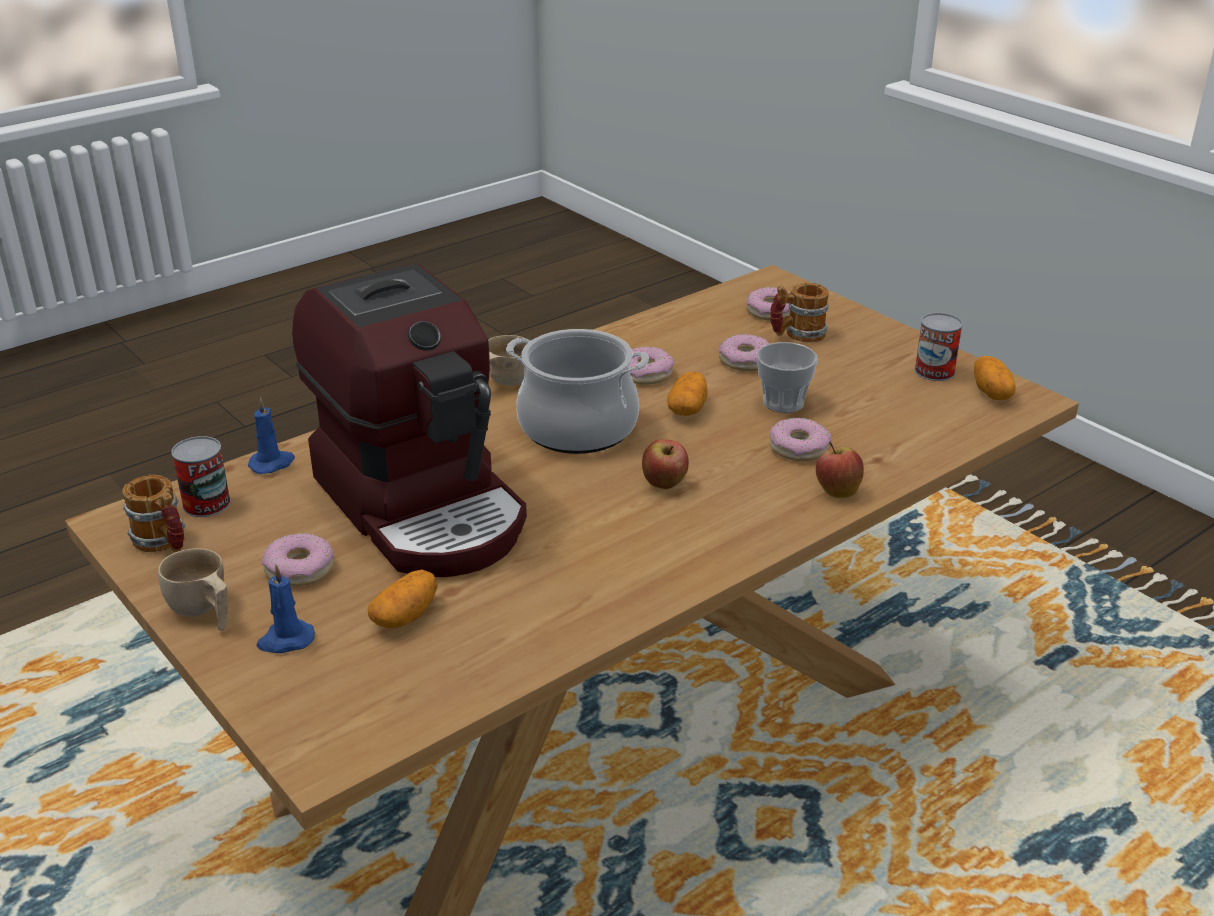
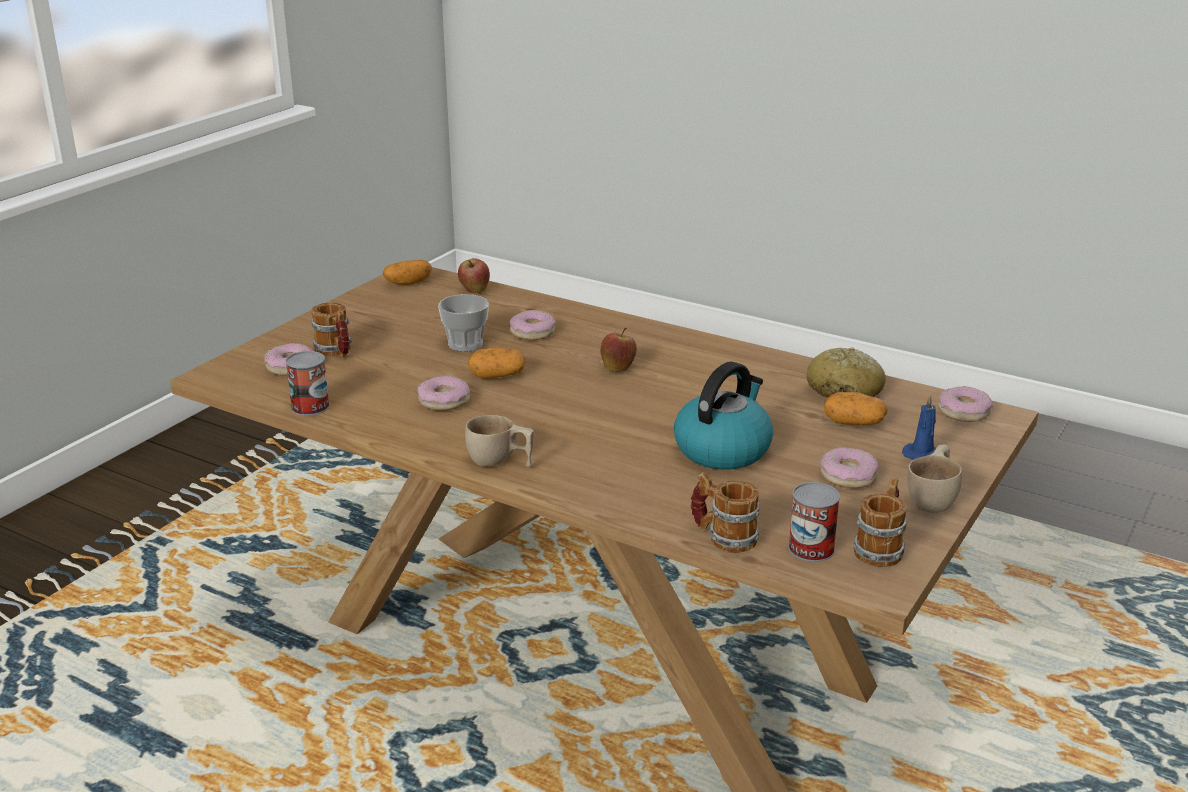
camera: 110 degrees left, 5 degrees down
(272, 464) = (723, 537): blue candle -> mug
(424, 505) = (723, 449): coffee machine -> kettle
(494, 641) = (845, 390): none -> bread
(577, 428) = (559, 412): cooking pot -> none
(745, 361) = (397, 365): donut -> donut (963, 412)
(837, 491) = (582, 316): apple -> apple (474, 291)
(934, 371) = (382, 301): can -> can (310, 406)

